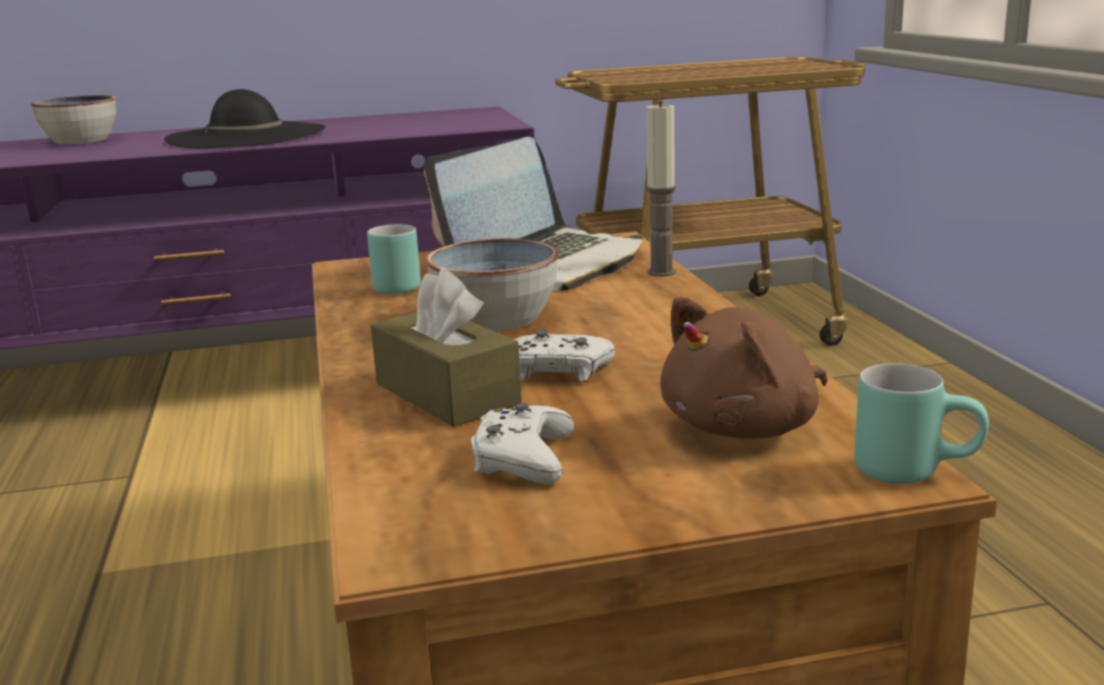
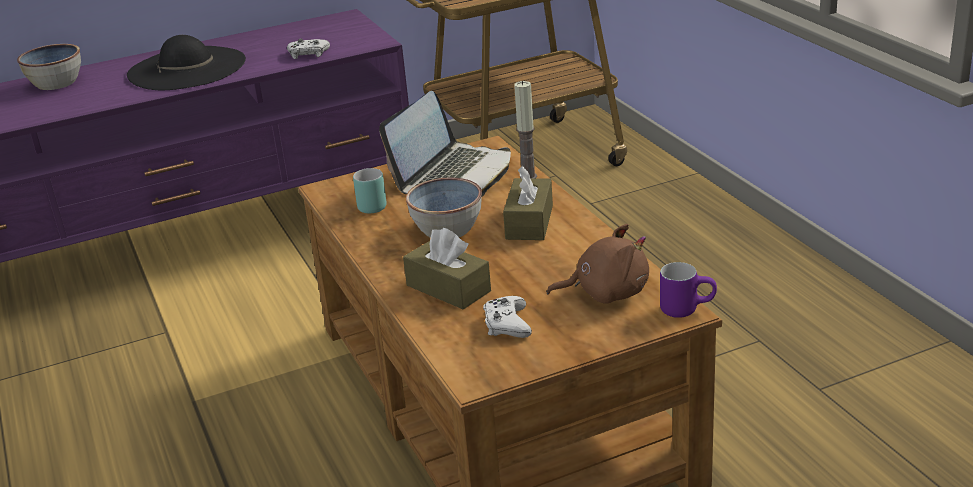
camera: 10 degrees left, 10 degrees up
(557, 371) = (499, 265): white game controller -> white game controller (308, 54)
(638, 322) = (529, 222): none -> brown tissue box
(746, 428) = (606, 293): brown plush toy -> brown plush toy turned 135 degrees counterclockwise
(915, 470) = (686, 308): turquoise mug -> purple mug

